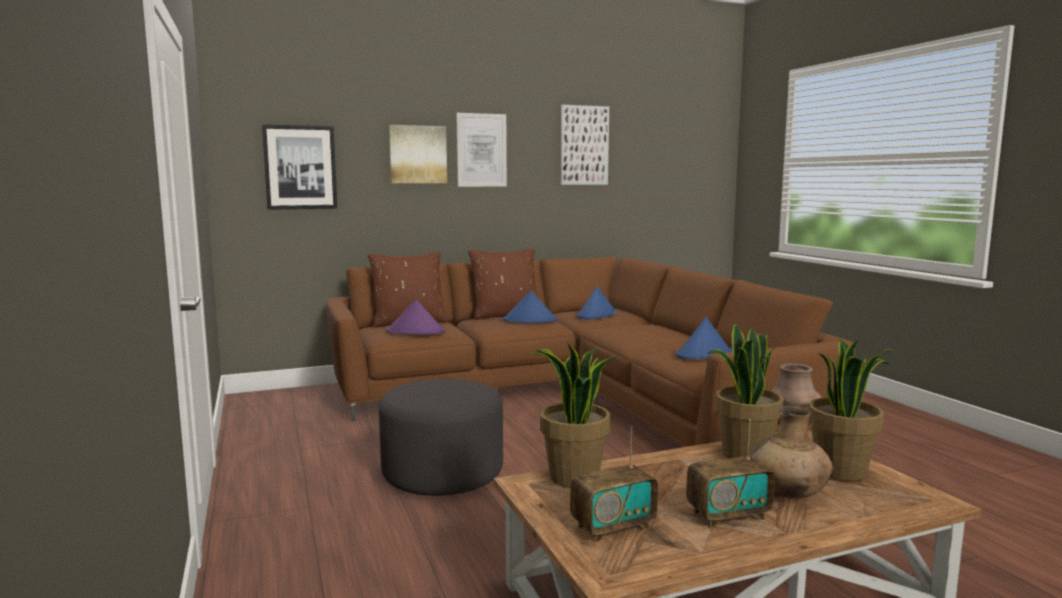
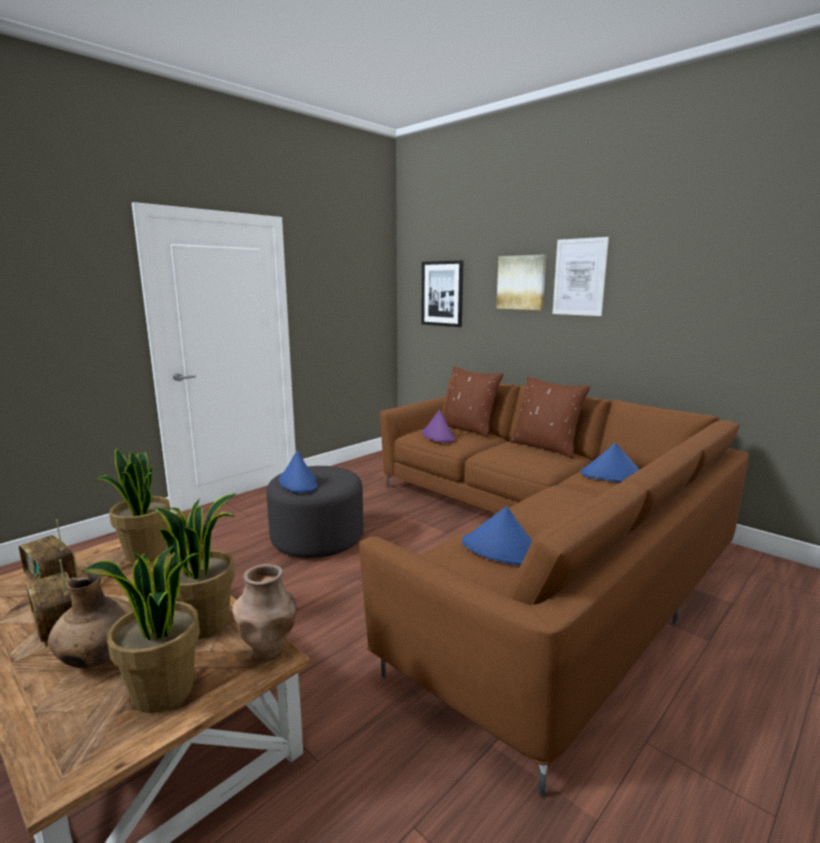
camera: 65 degrees right, 5 degrees up
(530, 320) = (536, 457): blue hat -> blue hat (298, 482)
(584, 145) = (709, 268): picture -> none

